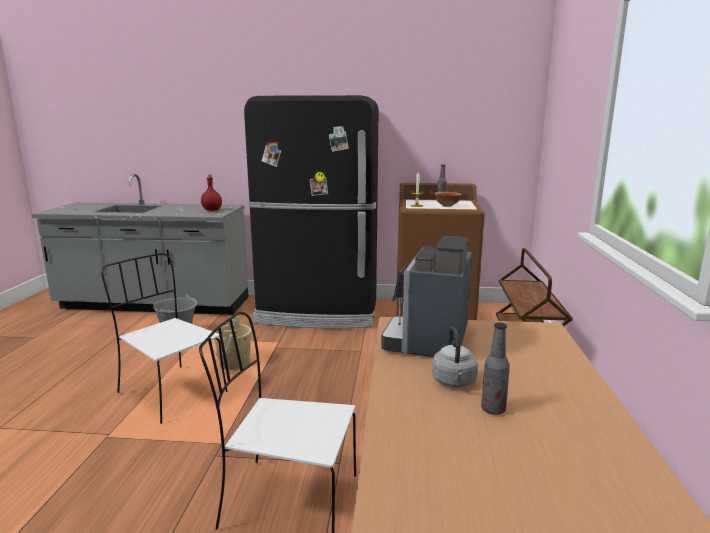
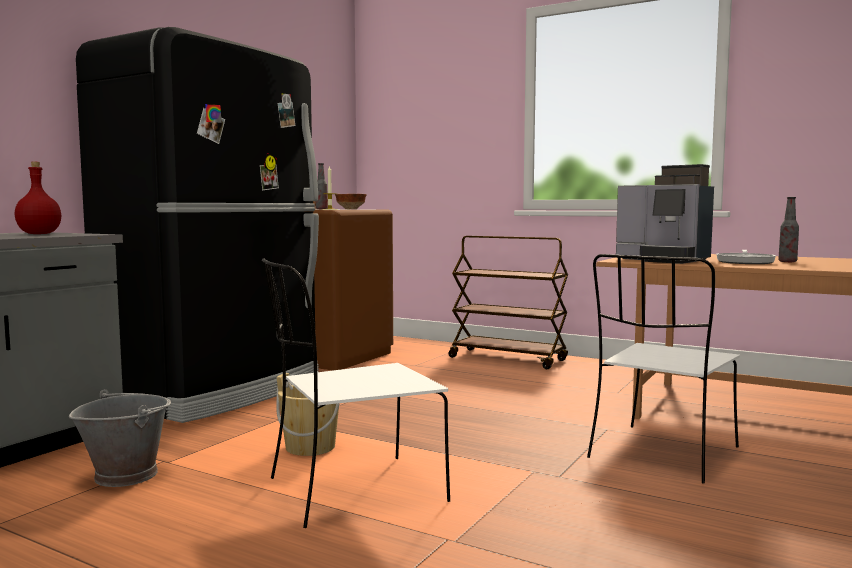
camera: 65 degrees left, 10 degrees down
(454, 382) = (745, 262): grey kettle -> frying pan

